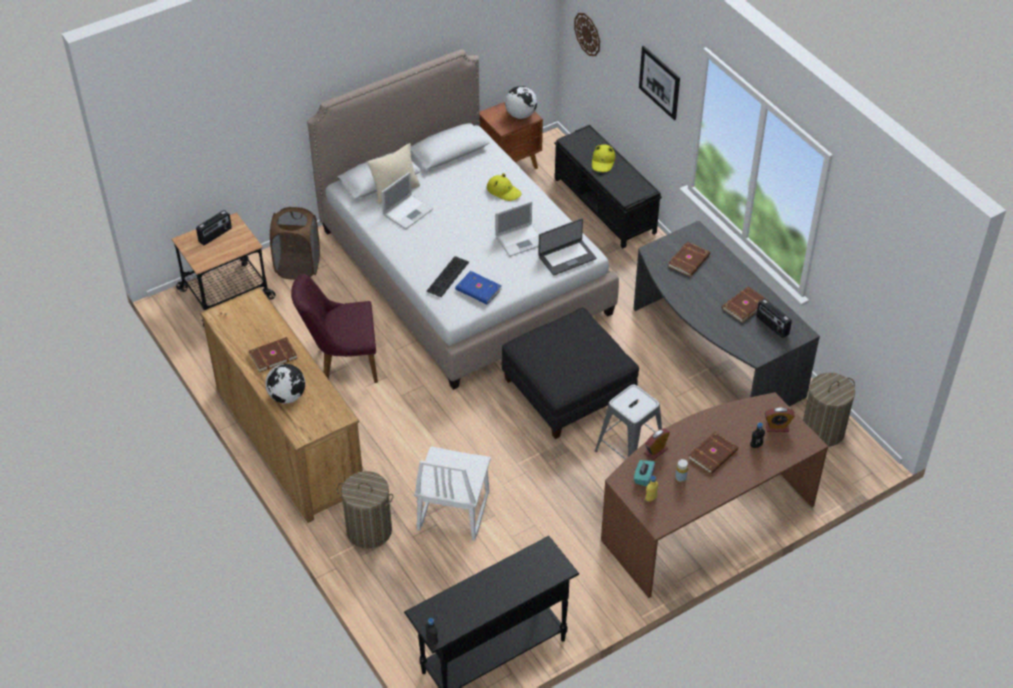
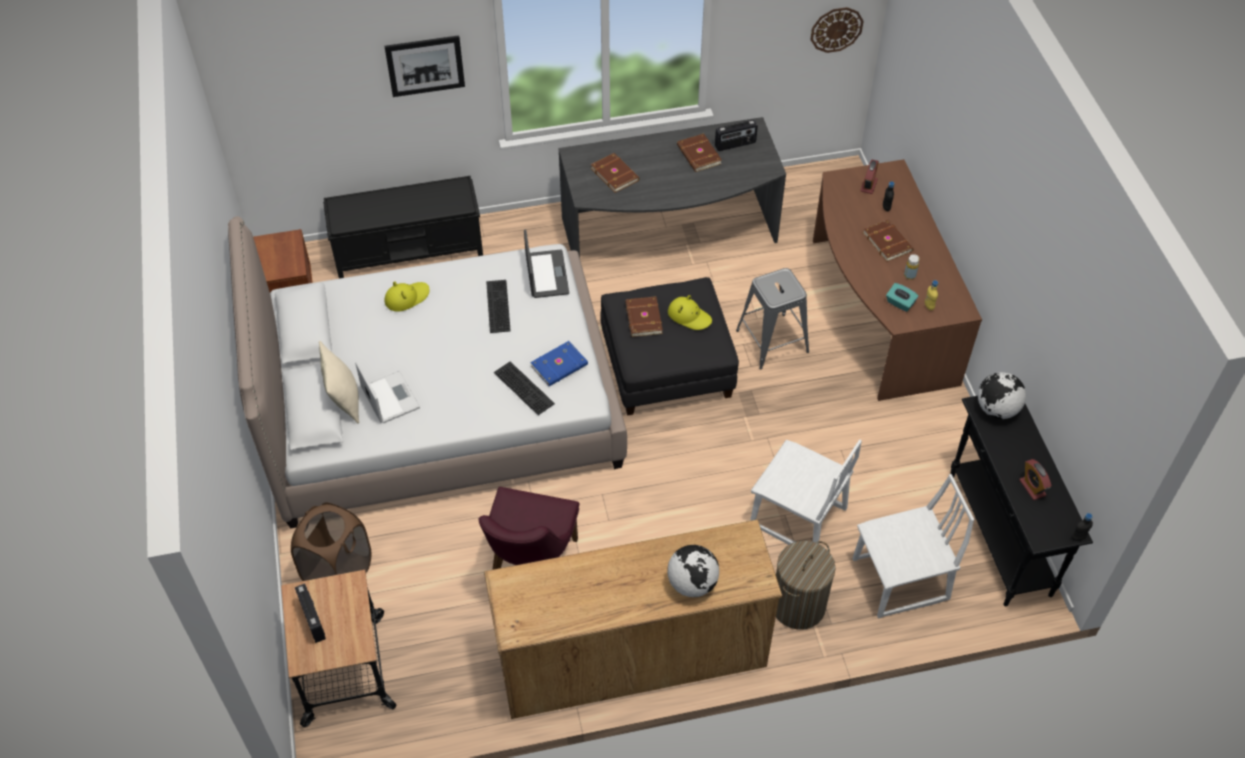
camera: 70 degrees left, 5 degrees up
(272, 355) = (615, 584): brown book -> brown book (642, 318)
(419, 593) = (900, 580): none -> white chair
(520, 115) = (281, 246): globe -> globe (996, 409)
(521, 240) = (496, 305): laptop -> keyboard
(587, 34) = (276, 106): wall clock -> wall clock (836, 29)
(603, 161) = (393, 205): yellow hat -> yellow hat (689, 316)
(656, 451) = (868, 283): alarm clock -> alarm clock (1032, 488)
(822, 430) = (801, 190): laundry basket -> none

